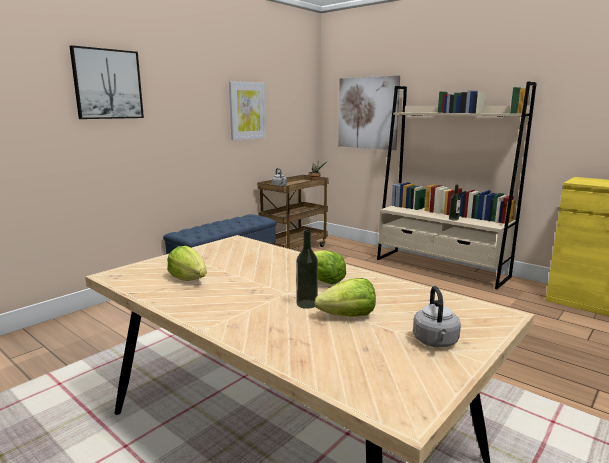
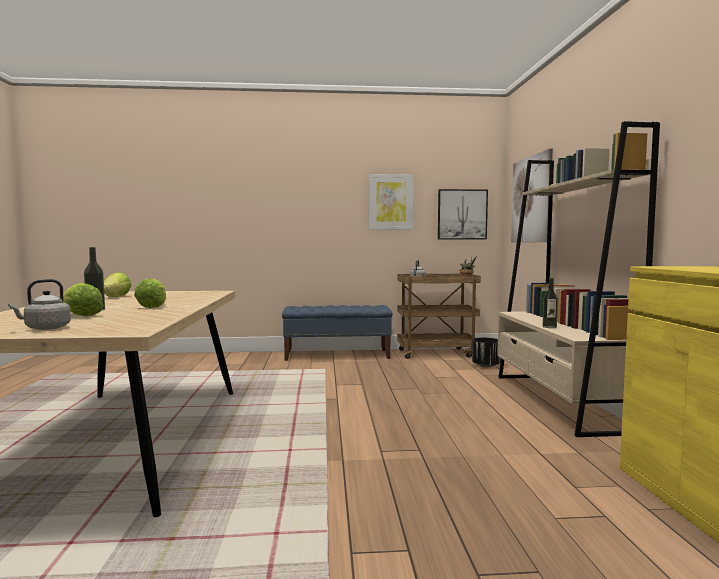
camera: 45 degrees right, 10 degrees down
(107, 84) = (248, 180): picture -> picture (462, 214)
(348, 251) = (486, 366): none -> black planter

